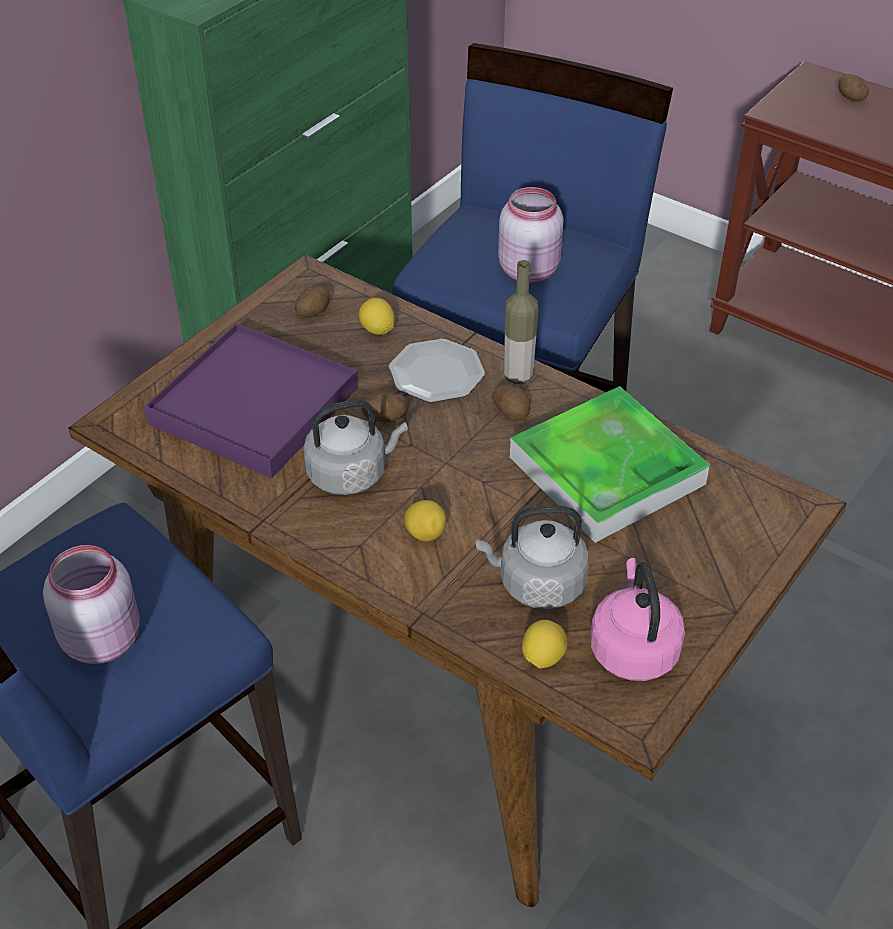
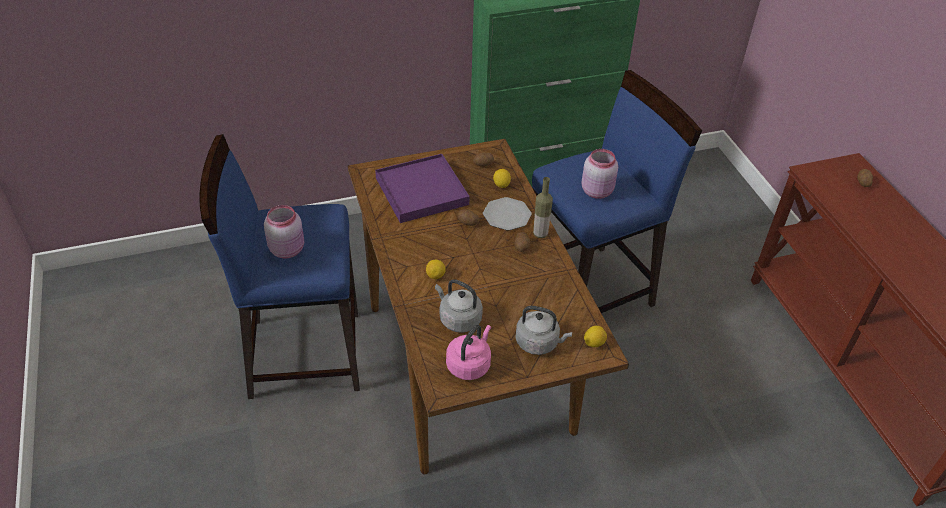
camera: 35 degrees right, 0 degrees up
(351, 473) = (431, 237): grey kettle -> grey kettle (539, 343)
(543, 657) = (431, 347): lemon -> lemon (594, 343)
(606, 470) = (535, 292): tray -> none

